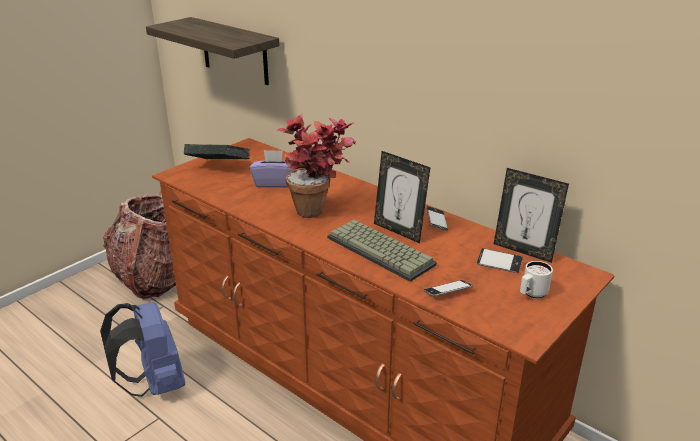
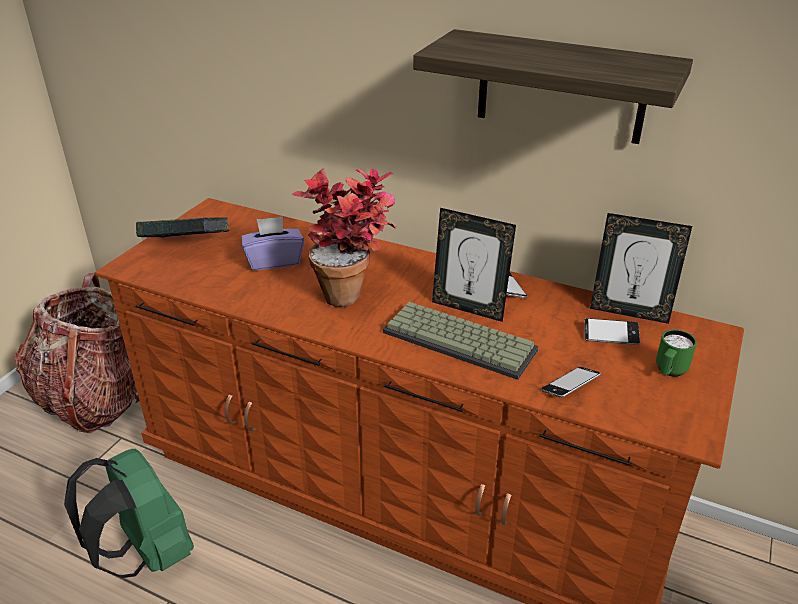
camera: 15 degrees left, 5 degrees up
(154, 384) = (146, 554): blue backpack -> green backpack
(234, 51) = (175, 81): shelf -> shelf (561, 87)
(532, 294) = (669, 372): white mug -> green mug

